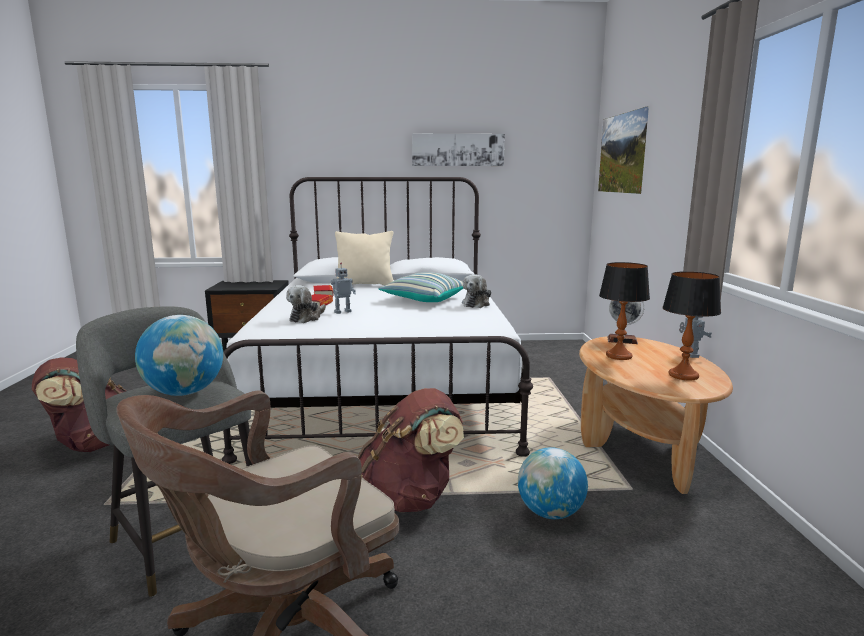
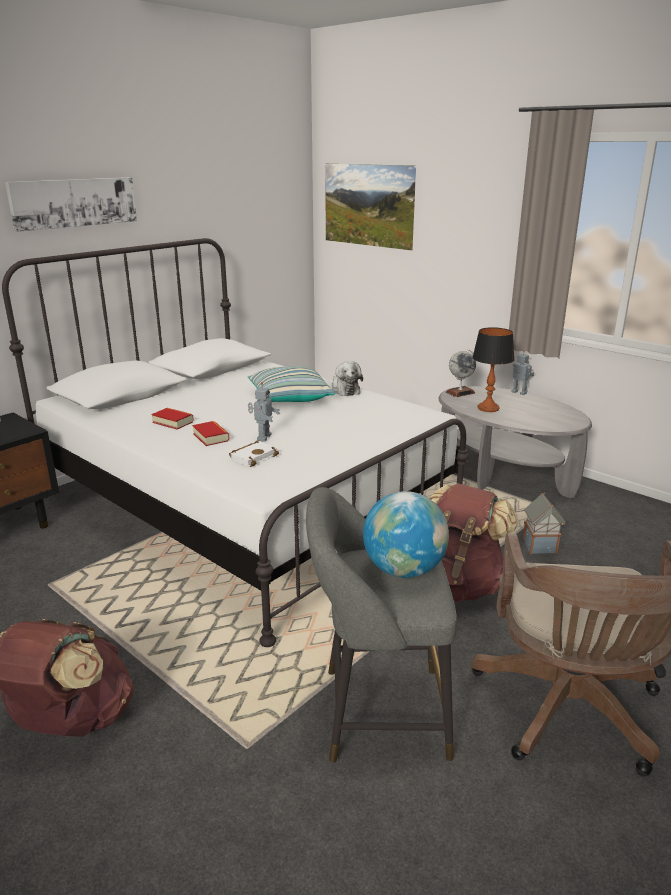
camera: 45 degrees left, 10 degrees up
(306, 318) = (253, 456): plush toy -> white book
(365, 284) = (174, 395): beige pillow -> none
(458, 150) = (193, 204): picture -> picture (74, 202)
(550, 513) = (540, 547): globe -> toy house
(640, 446) = (503, 475): brown coffee table -> grey coffee table
(683, 375) = (549, 412): table lamp -> none

